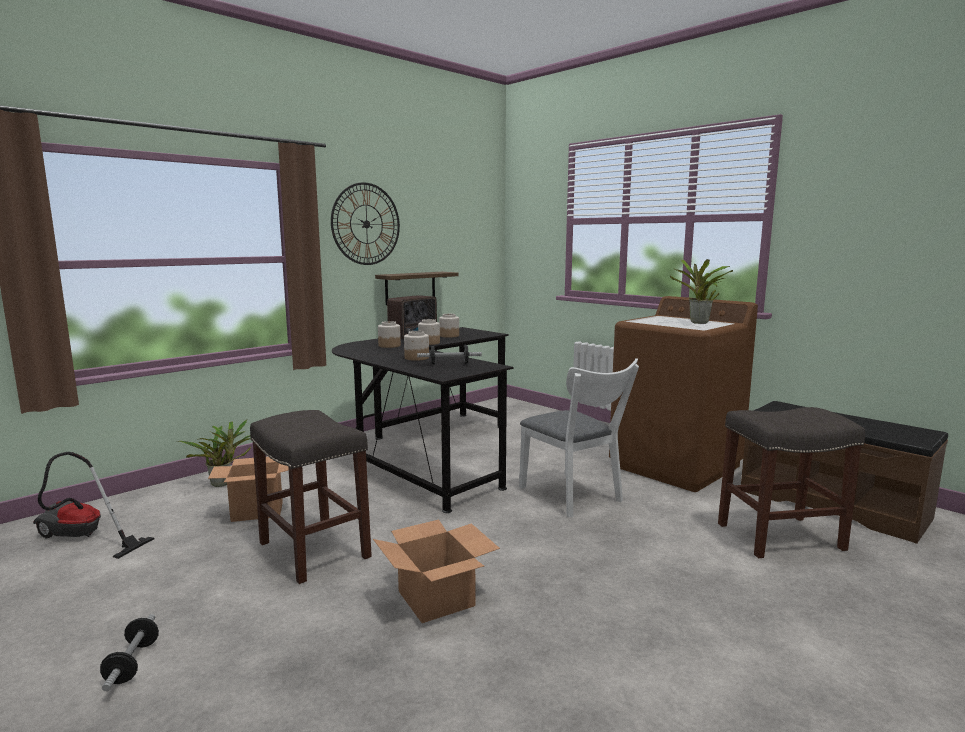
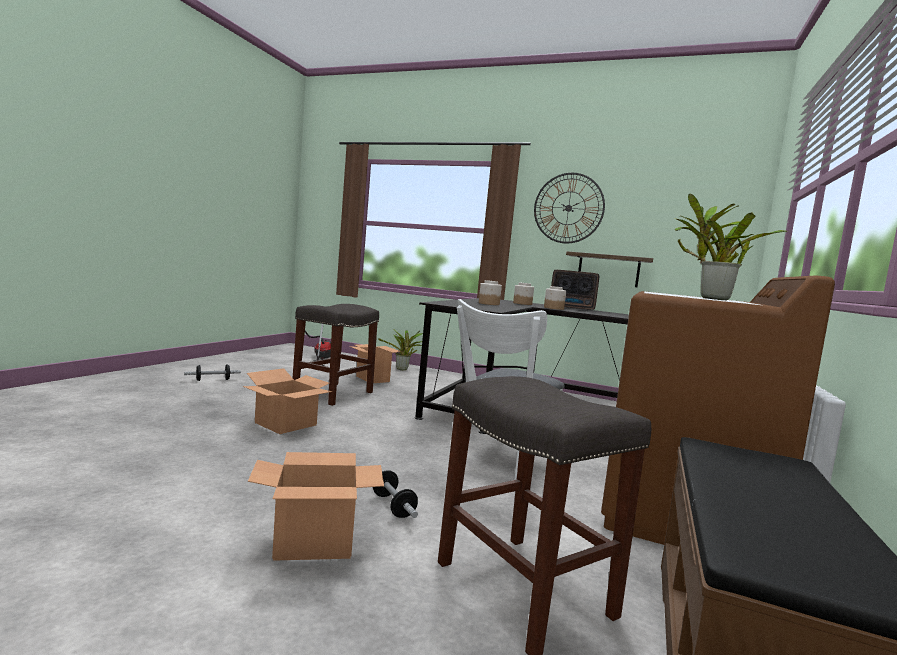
camera: 65 degrees right, 5 degrees down
(449, 336) = (597, 312): jar -> none
(449, 364) = (480, 306): dumbbell -> dumbbell (393, 506)
(745, 605) = (315, 544): none -> cardboard box

